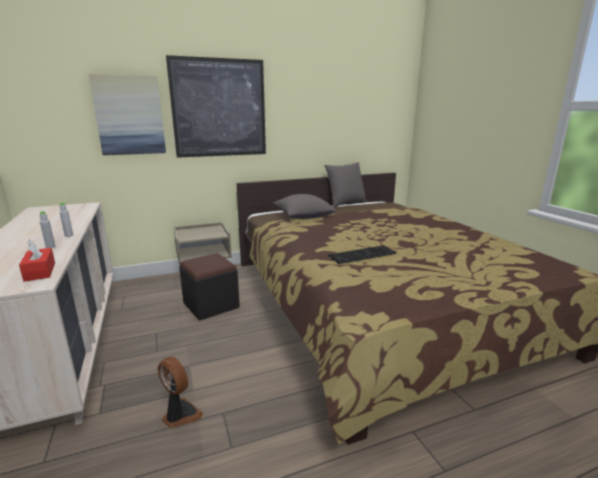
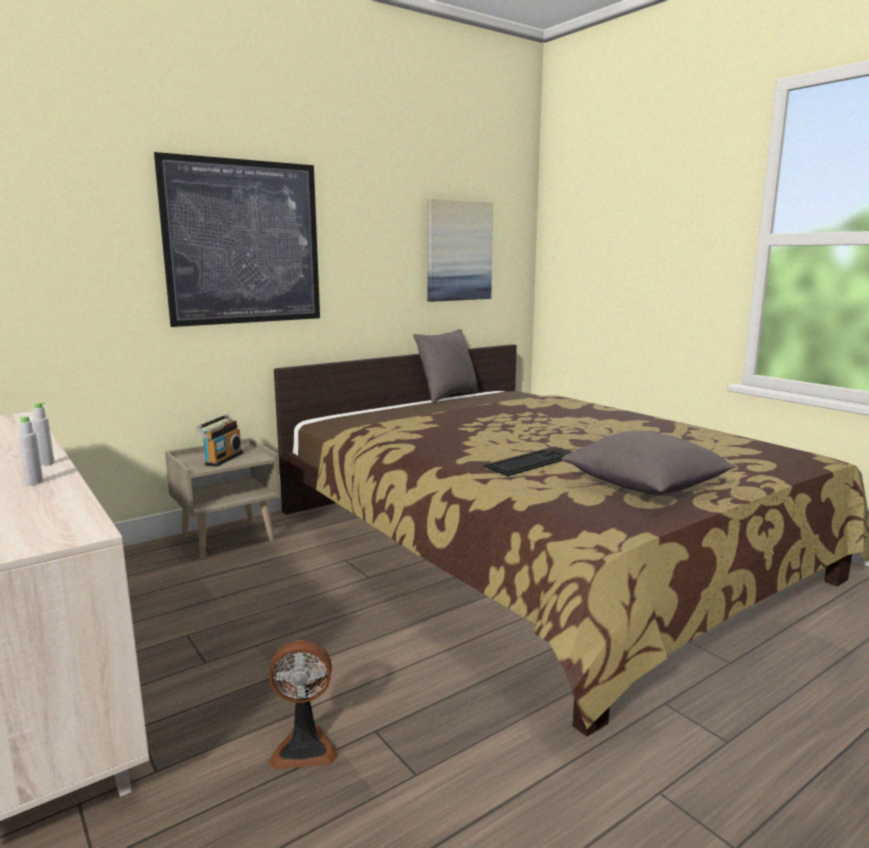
camera: 15 degrees left, 5 degrees down
(40, 272) = (64, 516): red tissue box -> none
(130, 115) = (88, 254): picture -> picture (458, 251)
(180, 415) = (304, 747): fan -> fan turned 150 degrees clockwise
(200, 233) = (222, 459): none -> radio
(211, 305) = (264, 580): black ottoman -> none
(303, 217) = (396, 419): grey pillow -> grey pillow (645, 488)

